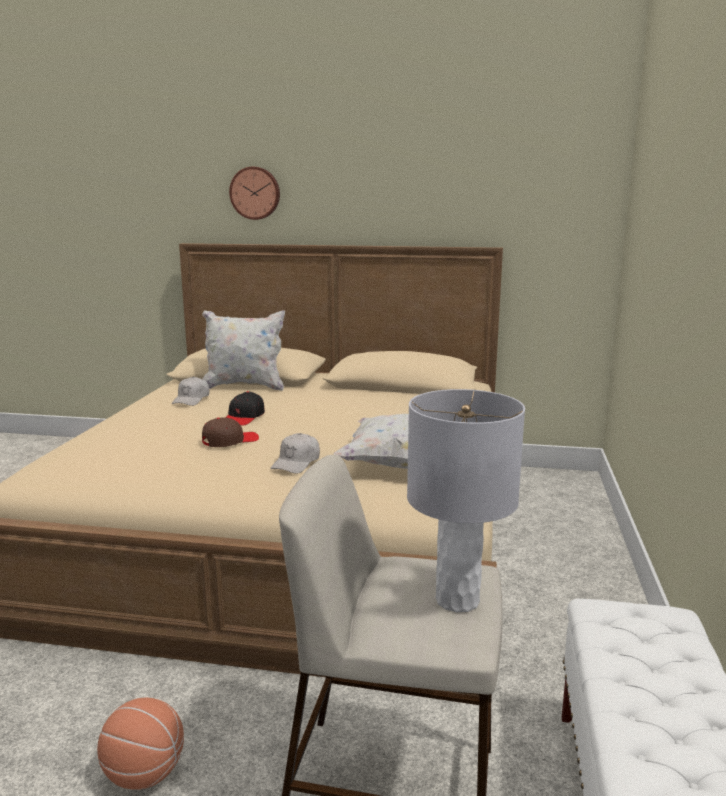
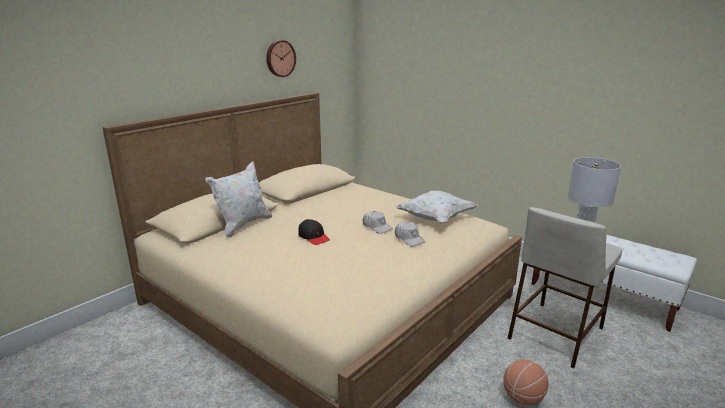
camera: 60 degrees left, 5 degrees up
(191, 399) = (248, 245): white cap -> white cap (377, 227)
(230, 441) = (354, 248): brown cap -> none
(255, 193) = (159, 73): wall clock -> wall clock (280, 58)

